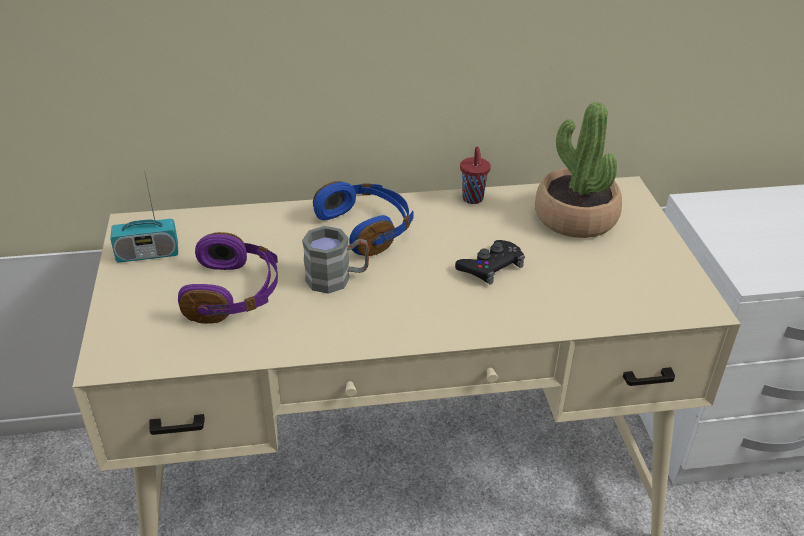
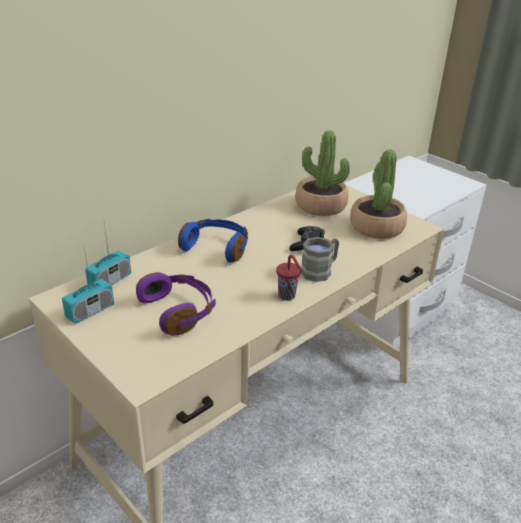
camera: 35 degrees left, 5 degrees down
(205, 225) = (110, 281): none -> radio
(337, 278) = (231, 279): grey mug -> grey mug (320, 271)
(473, 199) = (258, 213): red cup -> red cup (287, 296)
(624, 280) = (376, 227): none -> potted plant

